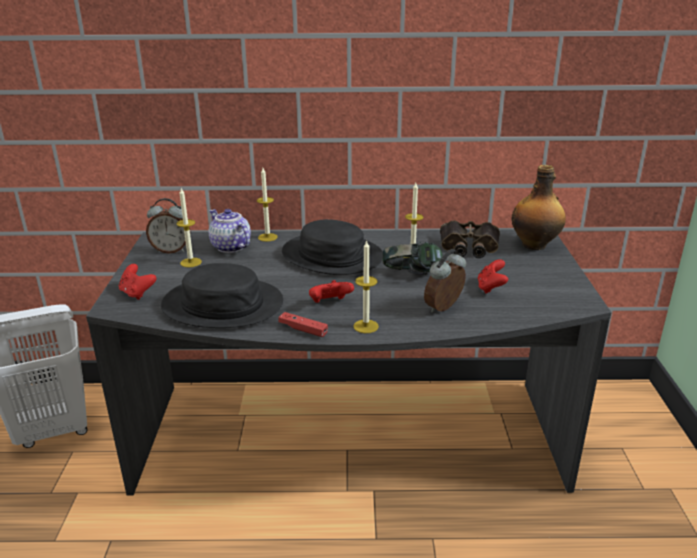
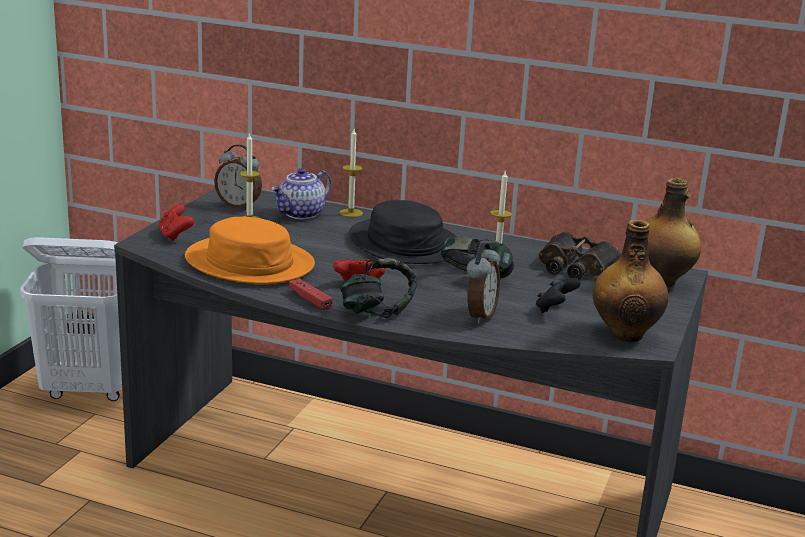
camera: 20 degrees right, 5 degrees down
(223, 304) = (250, 262): black hat -> orange hat
(230, 247) = (301, 214): teapot -> teapot turned 120 degrees counterclockwise
(366, 326) = (377, 311): candle -> headphones
(444, 308) = (479, 315): alarm clock -> alarm clock turned 135 degrees clockwise
(491, 288) = (554, 309): red game controller -> black game controller
(557, 296) = (625, 333): none -> bottle

